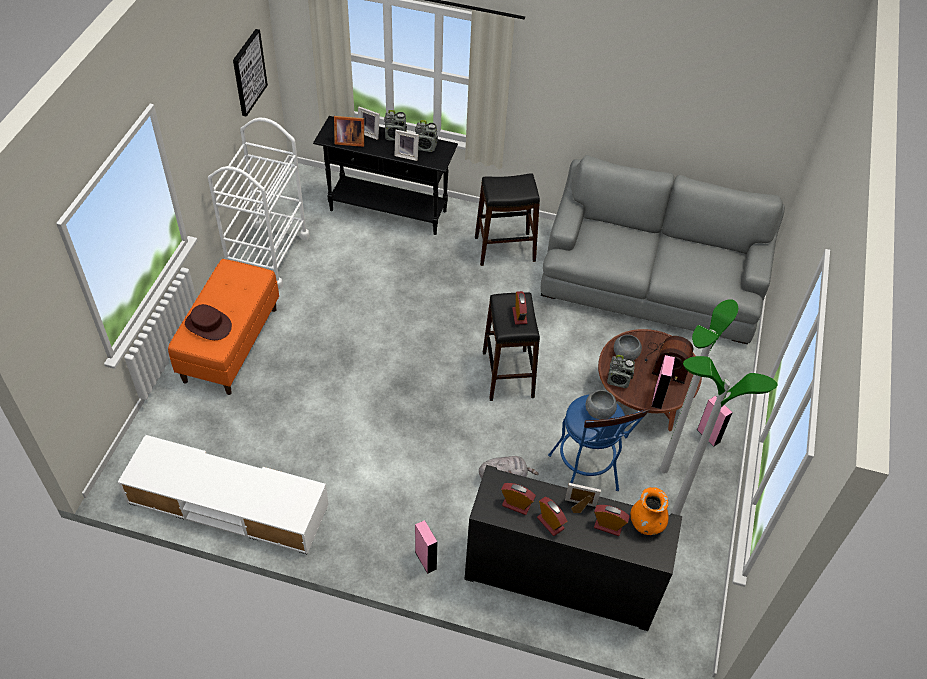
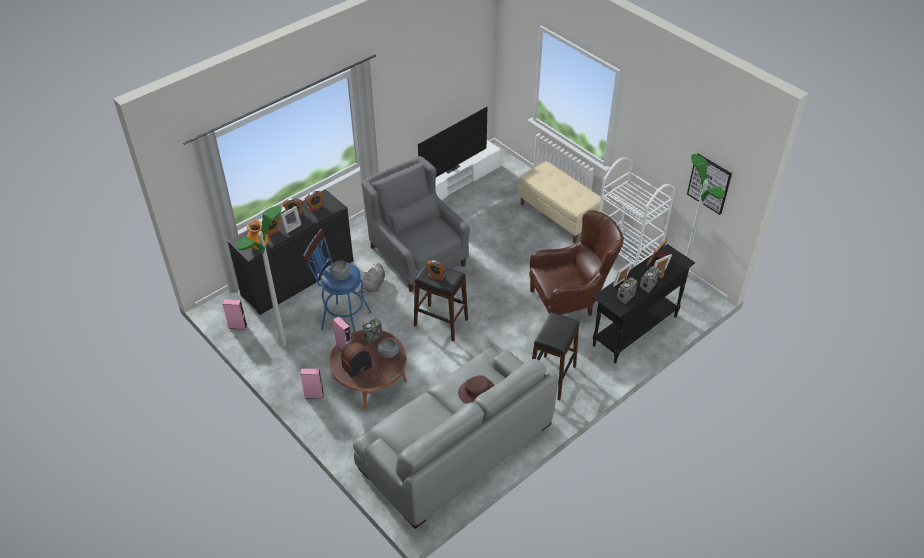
camera: 125 degrees right, 5 degrees down
(208, 325) = (551, 178): brown hat -> brown hat (476, 391)
(230, 344) = (559, 216): orange bench -> beige bench
(230, 476) = (450, 167): none -> television
(384, 274) = (571, 302): none -> brown armchair
(415, 458) = (417, 256): none -> grey armchair
(425, 560) = (356, 235): pink speaker -> pink speaker (237, 326)
(664, 470) = (313, 358): floor lamp -> floor lamp (679, 292)

